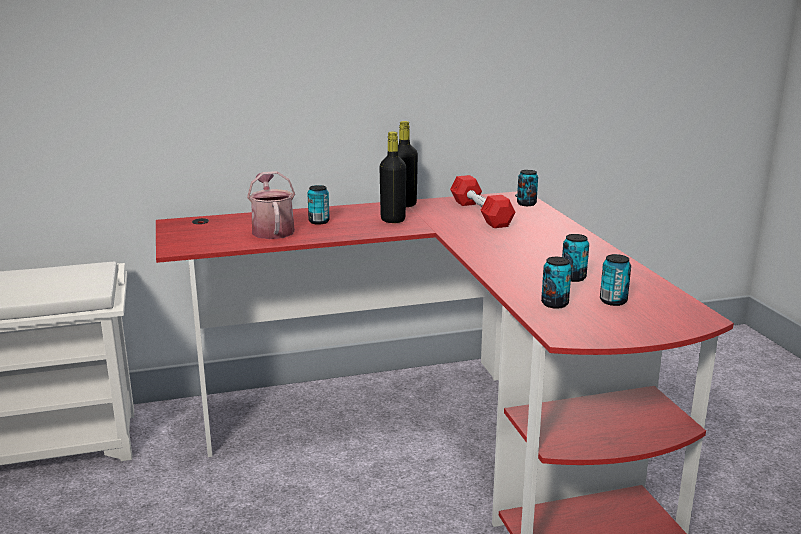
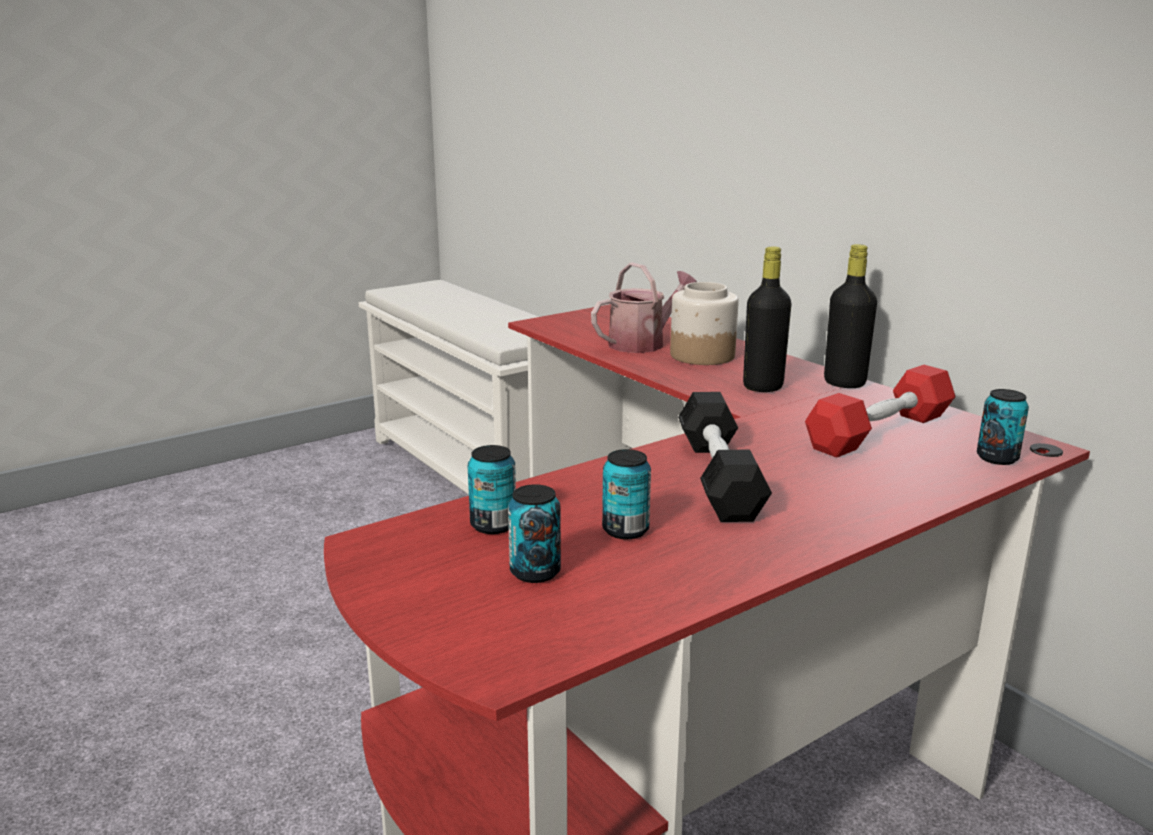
camera: 70 degrees right, 0 degrees up
(319, 221) = (701, 355): can -> jar
(517, 250) = (718, 476): none -> black dumbbell

